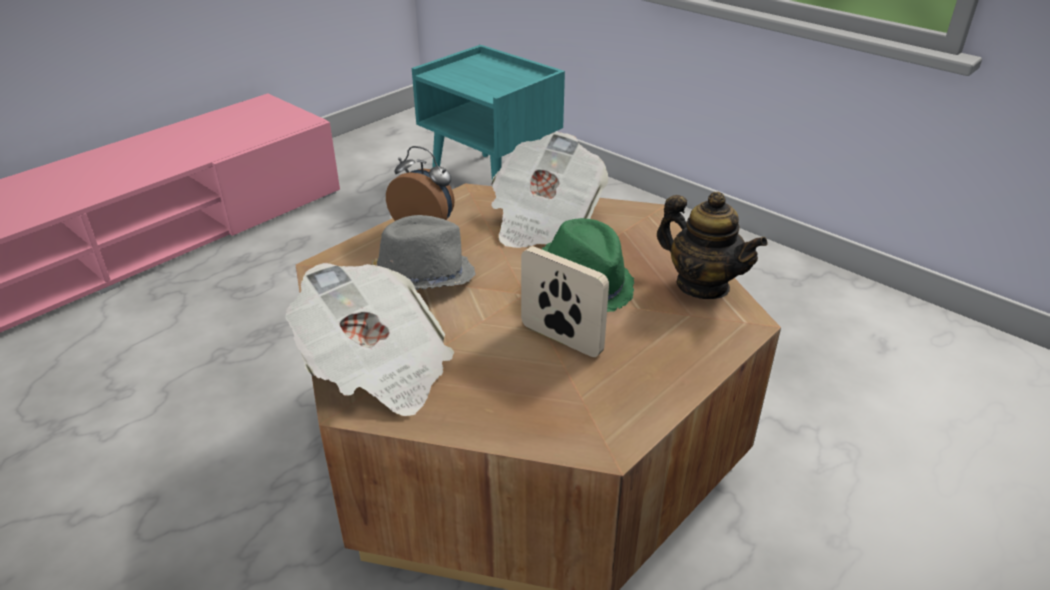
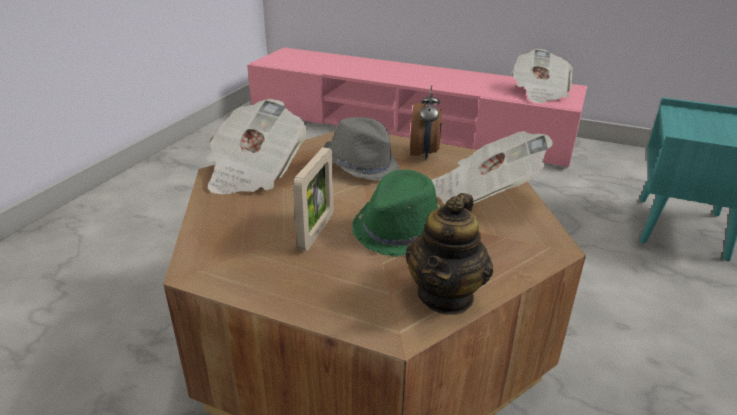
camera: 70 degrees right, 5 degrees down
(252, 124) = (539, 93): none -> newspaper

